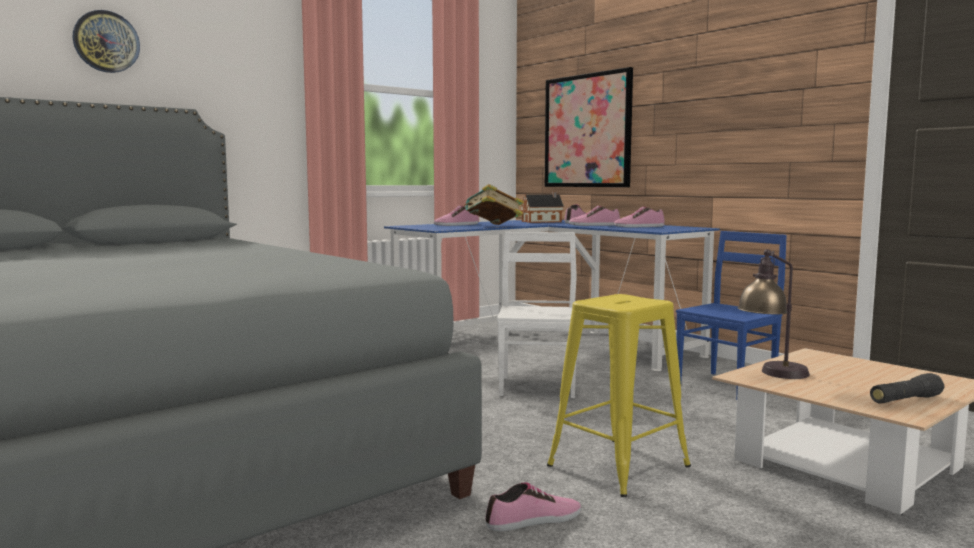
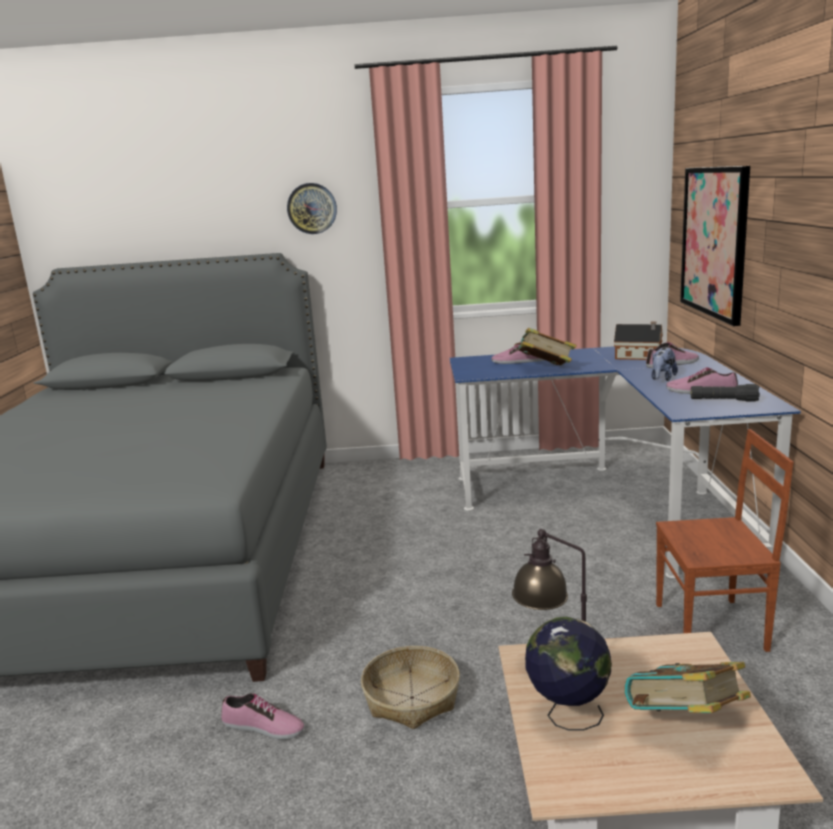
camera: 40 degrees right, 10 degrees up
(106, 42) = (213, 203): wall clock -> wall clock (312, 208)
(539, 386) = (507, 566): white chair -> none
(594, 225) = (662, 378): shoe -> plush toy
(618, 466) = (411, 698): yellow stool -> basket
(727, 386) = (712, 627): blue chair -> brown chair
(829, 390) = (567, 715): none -> globe
(887, 378) = (685, 724): none -> book
(905, 400) = (612, 769): black flashlight -> black flashlight (723, 400)

